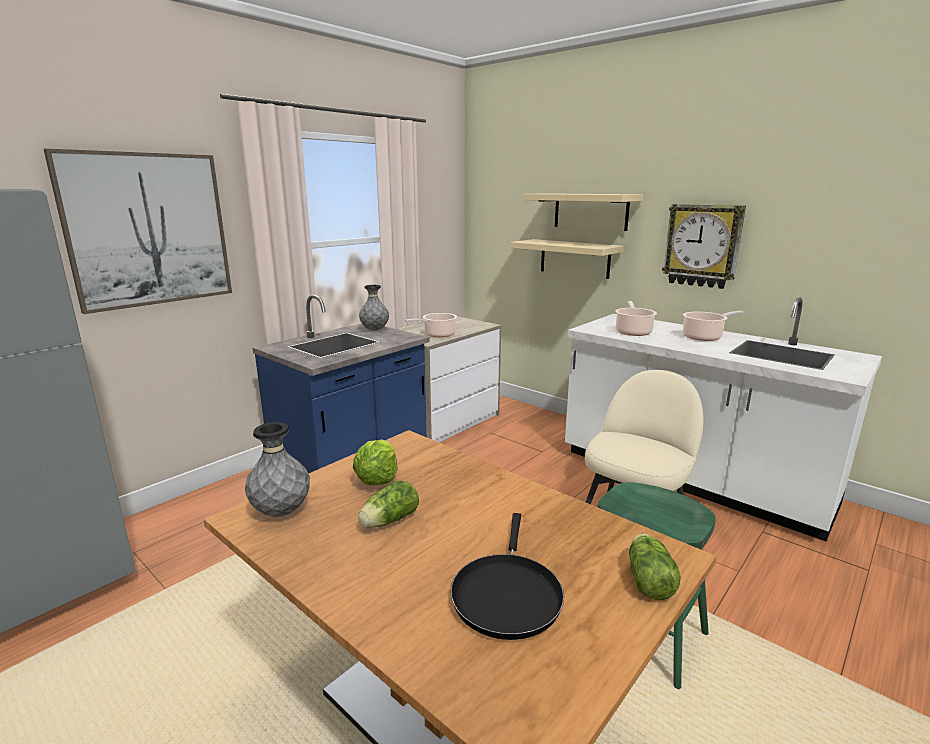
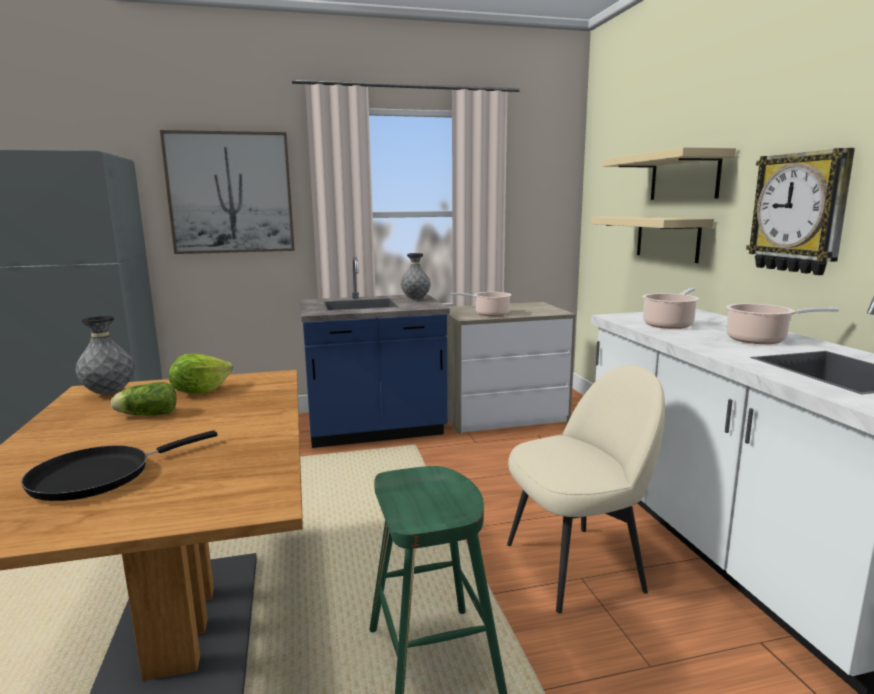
camera: 35 degrees right, 5 degrees down
(648, 578) = (204, 507): lettuce -> none

